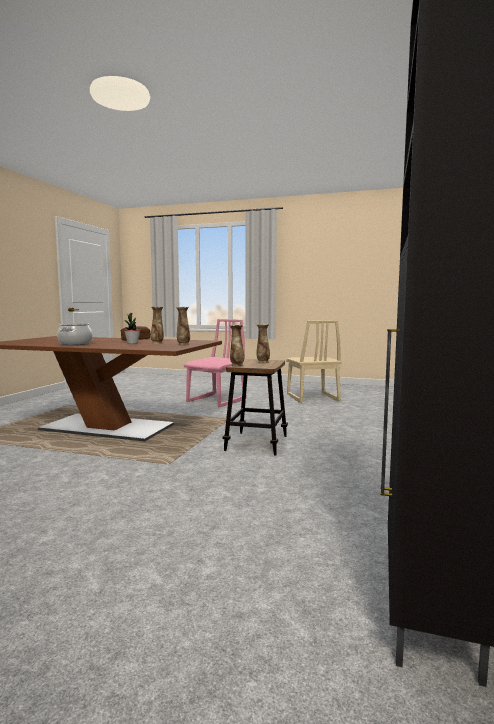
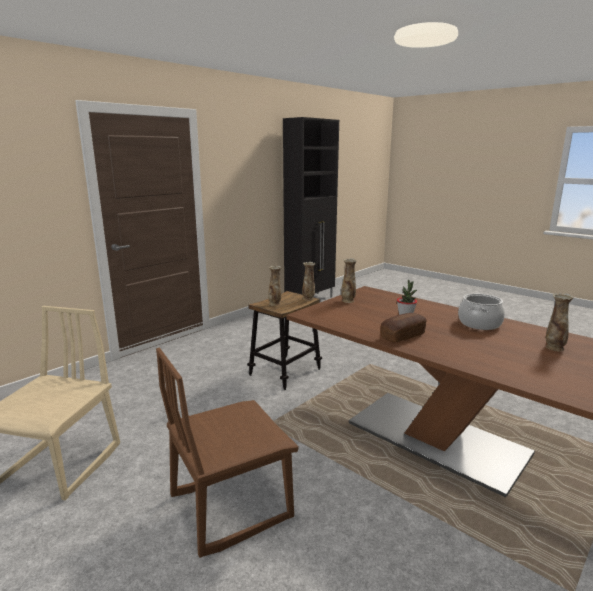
camera: 155 degrees left, 10 degrees up
(157, 343) = (374, 310): vase -> vase (554, 348)
(217, 401) = (230, 506): pink chair -> brown chair

